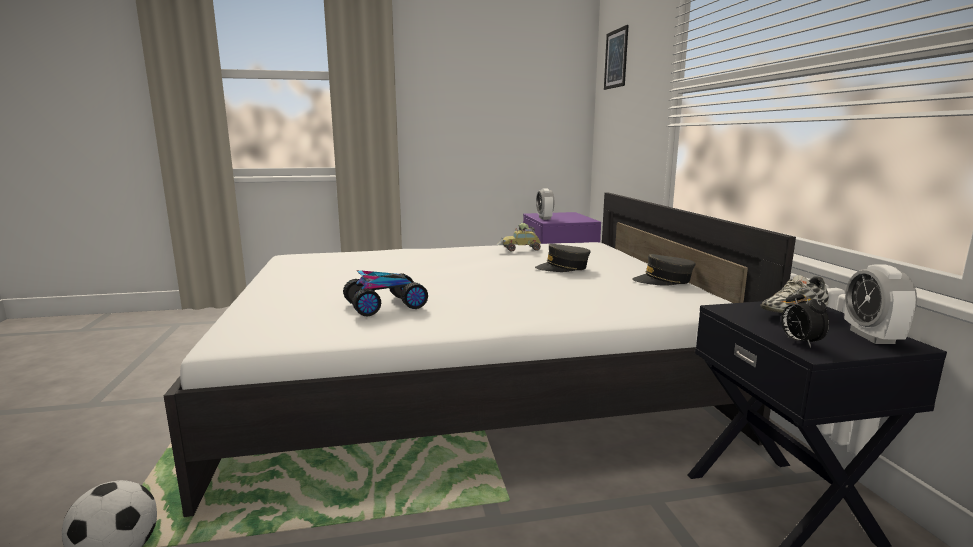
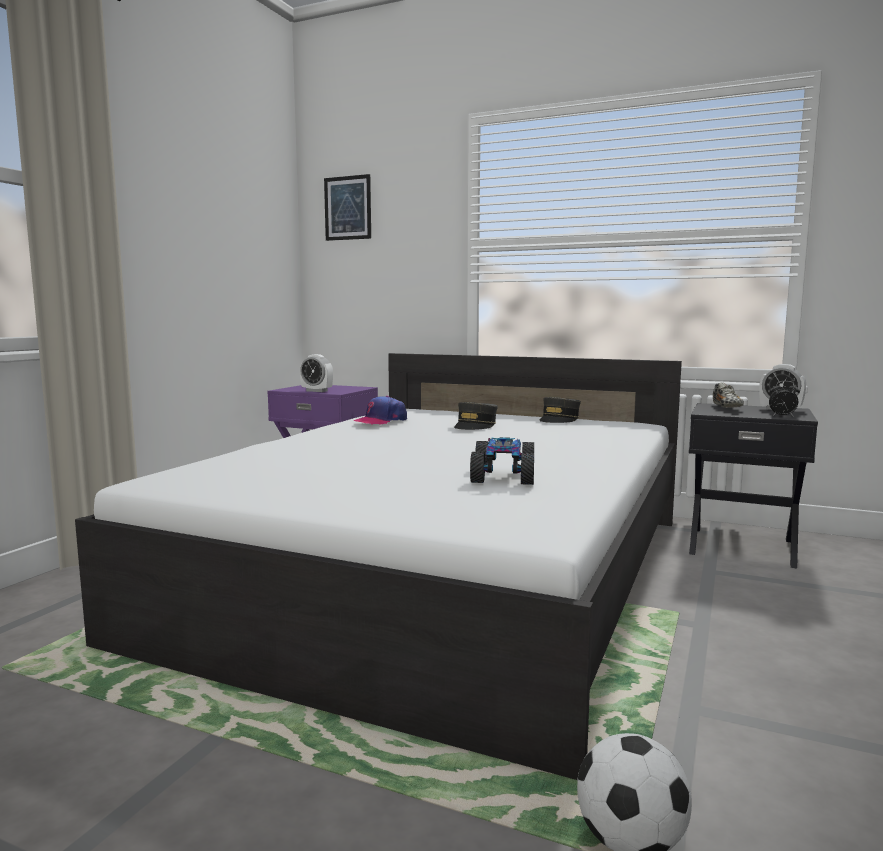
camera: 55 degrees left, 5 degrees down
(520, 249) = (381, 421): toy car -> cap

